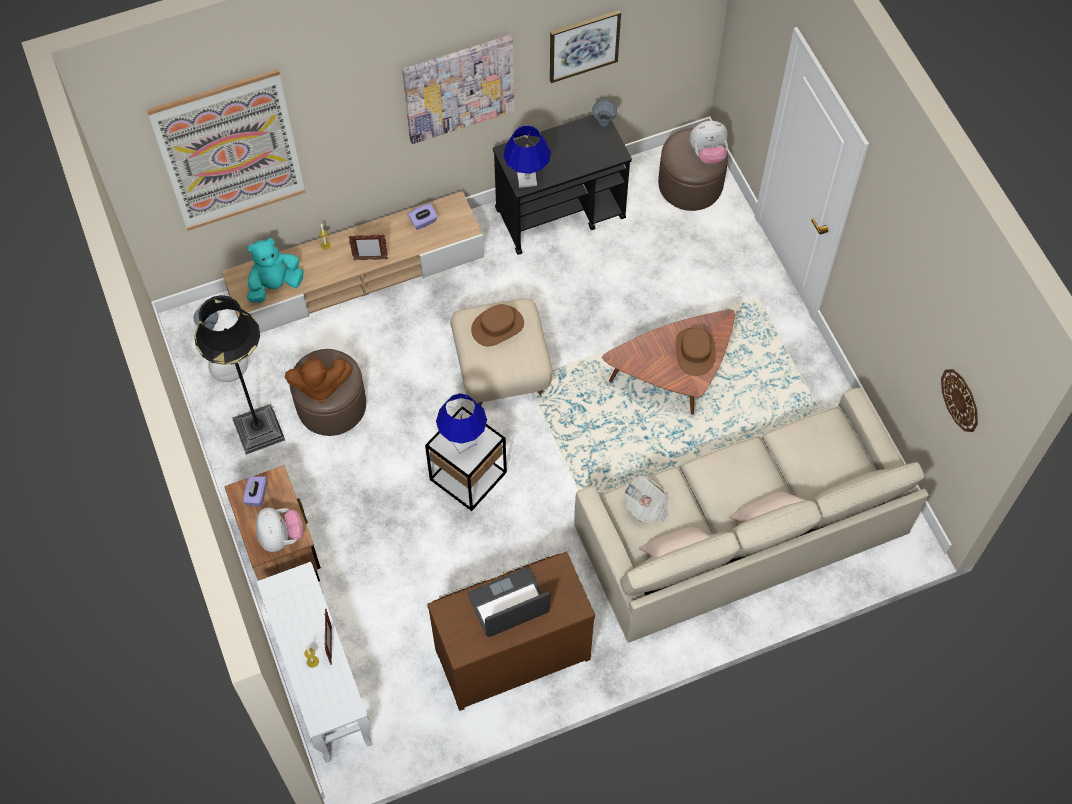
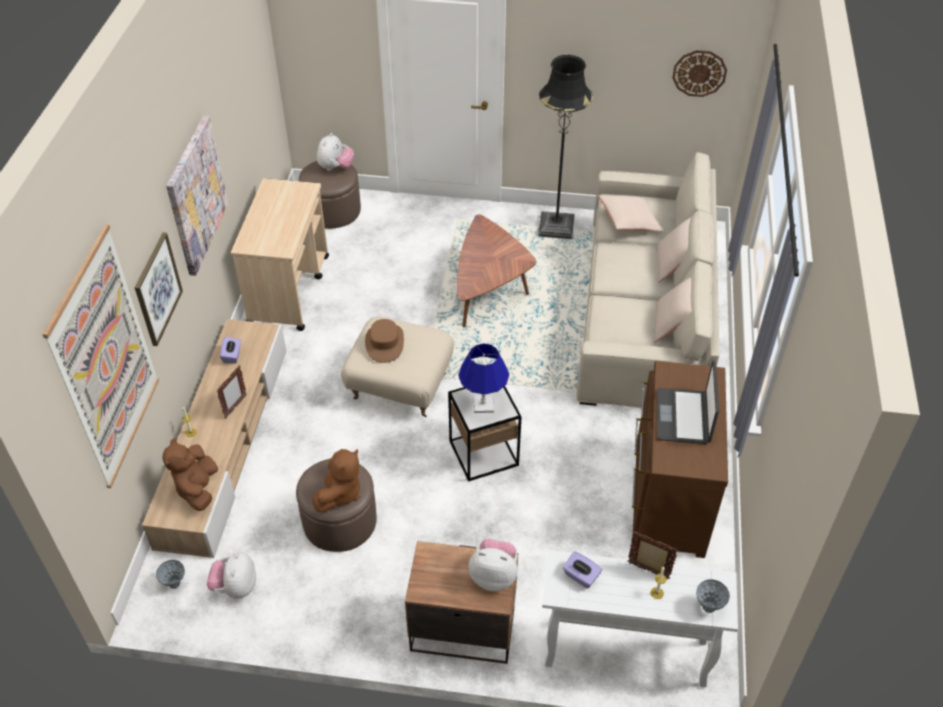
camera: 60 degrees left, 15 degrees down
(256, 495) = (434, 577): purple tissue box -> purple tissue box (581, 576)
(258, 430) = (320, 591): black floor lamp -> black floor lamp (556, 227)
(275, 285) = (197, 488): turquoise plush toy -> brown plush toy
(527, 179) = (282, 245): blue table lamp -> none
(561, 213) = (289, 289): black cart -> beige cart
(584, 45) = (234, 113): picture -> picture (157, 289)
(603, 123) = (273, 183): grey vase -> grey vase (708, 607)
(647, 507) = (620, 323): newspaper -> none
(695, 352) = (496, 248): brown hat -> none
(805, 451) = (629, 221): none -> beige pillow

